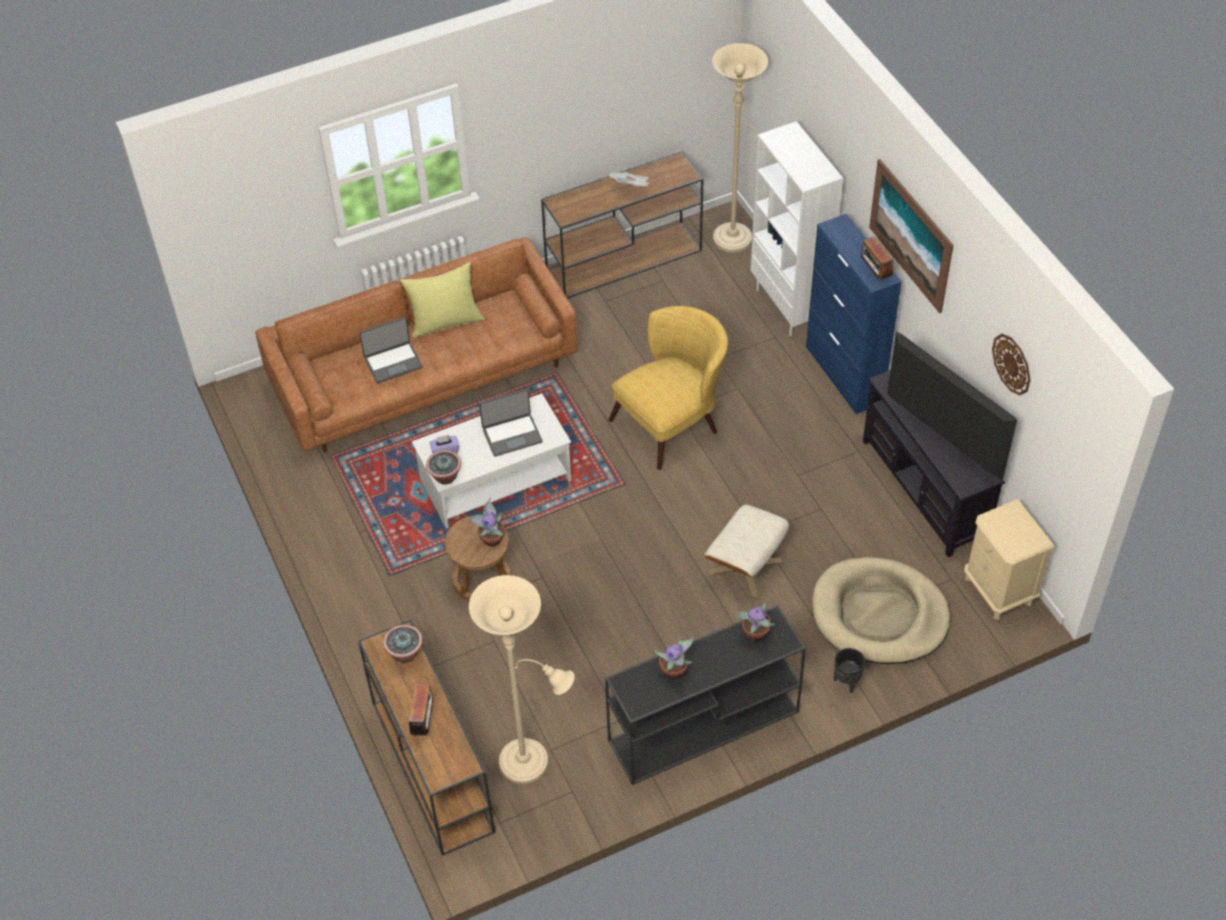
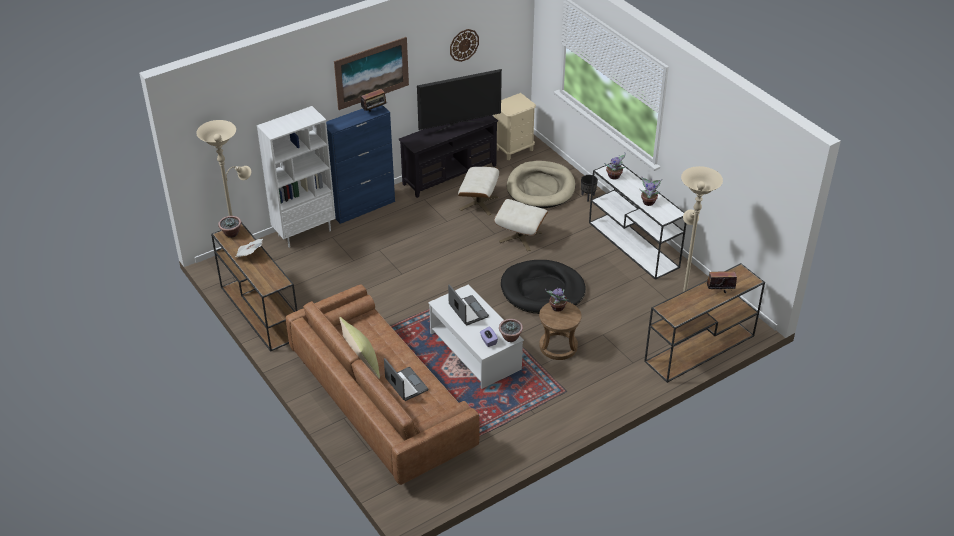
camera: 100 degrees left, 10 degrees down
(405, 653) = (676, 306): potted plant -> potted plant (231, 234)
(609, 578) = (542, 290): none -> black dog bed
(673, 422) = (411, 275): yellow armchair -> none
(702, 727) = (634, 245): black console table -> white console table
(841, 522) = (479, 203): none -> beige ottoman
(941, 444) = (459, 127): television -> television turned 150 degrees counterclockwise

